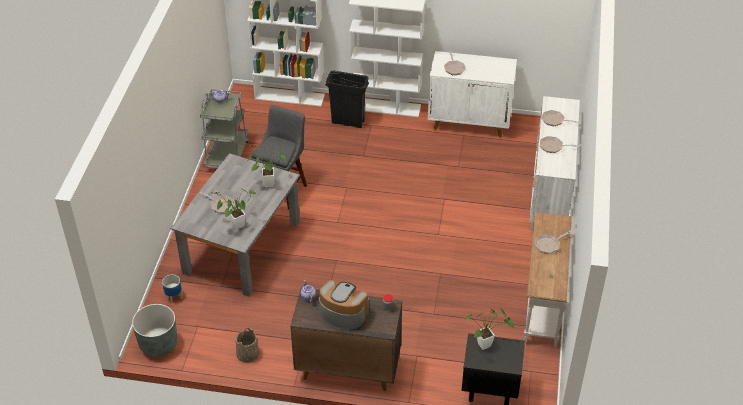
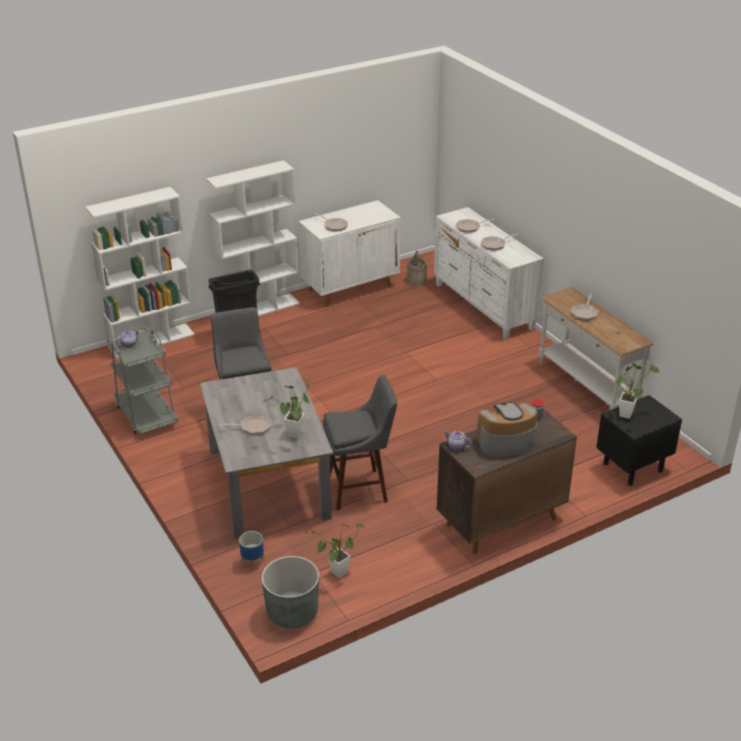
camera: 40 degrees left, 10 degrees down
(248, 353) = (394, 565): beige bucket -> beige bucket (416, 281)
(266, 184) = (275, 389): potted plant -> potted plant (336, 574)
(290, 287) = (360, 489): none -> grey stool

